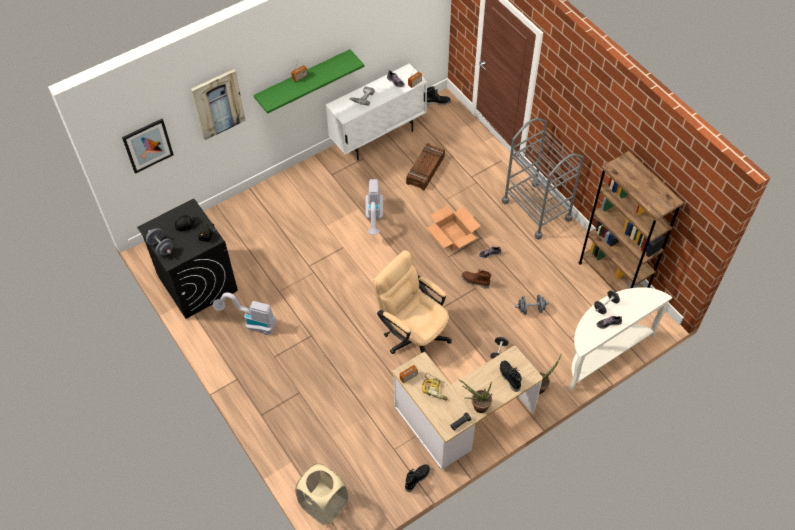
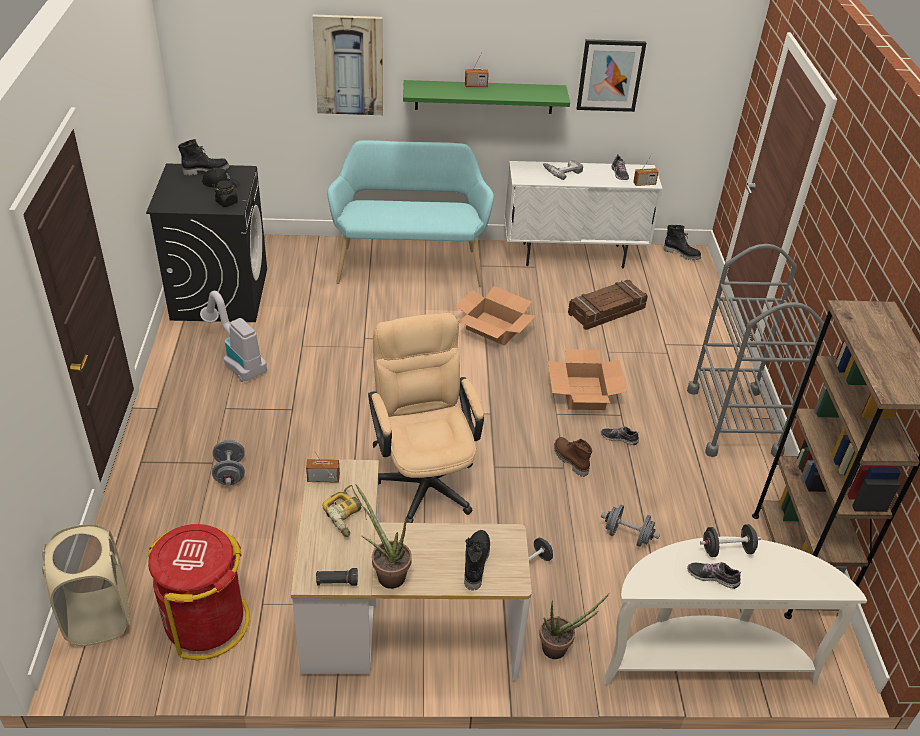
camera: 30 degrees right, 15 degrees down
(147, 145) = (236, 75): picture -> picture (610, 75)
(161, 247) = (168, 190): grey dumbbell -> grey dumbbell (230, 473)
(289, 196) = (409, 263): none -> turquoise bench
(374, 218) = (494, 328): vacuum cleaner -> cardboard box
(376, 474) = (206, 622): none -> red trash can
(416, 478) = (255, 663): black boot -> black boot (206, 170)

